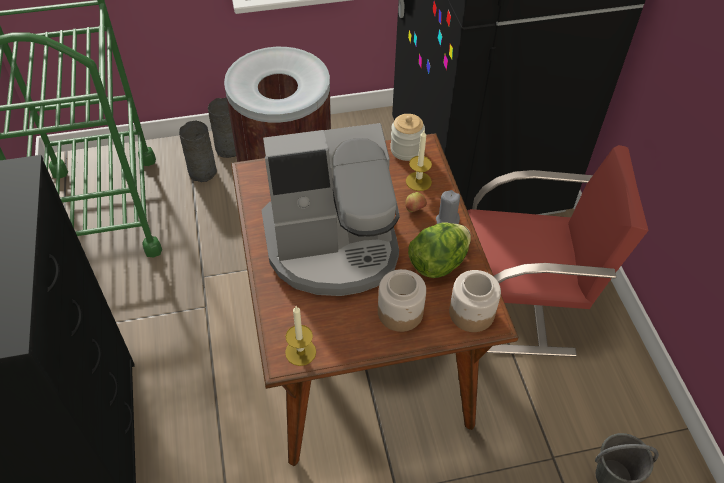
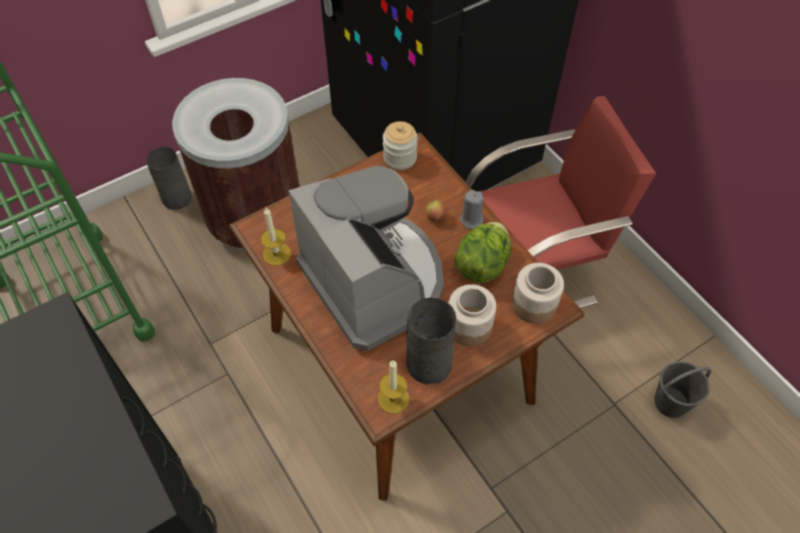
camera: 20 degrees left, 5 degrees up
(203, 171) = (160, 231): grey vase -> grey vase (429, 362)
(333, 246) = (374, 280): coffee machine -> coffee machine turned 90 degrees counterclockwise
(418, 181) = (426, 187): candle -> candle (276, 254)

